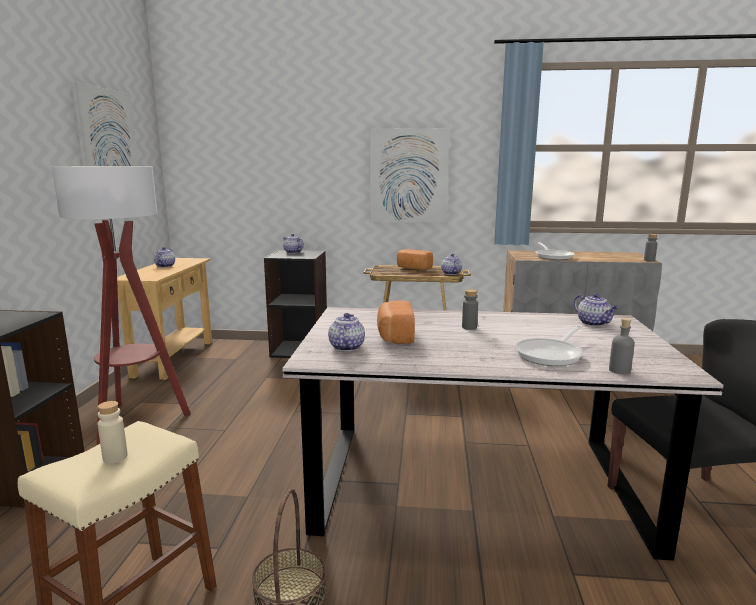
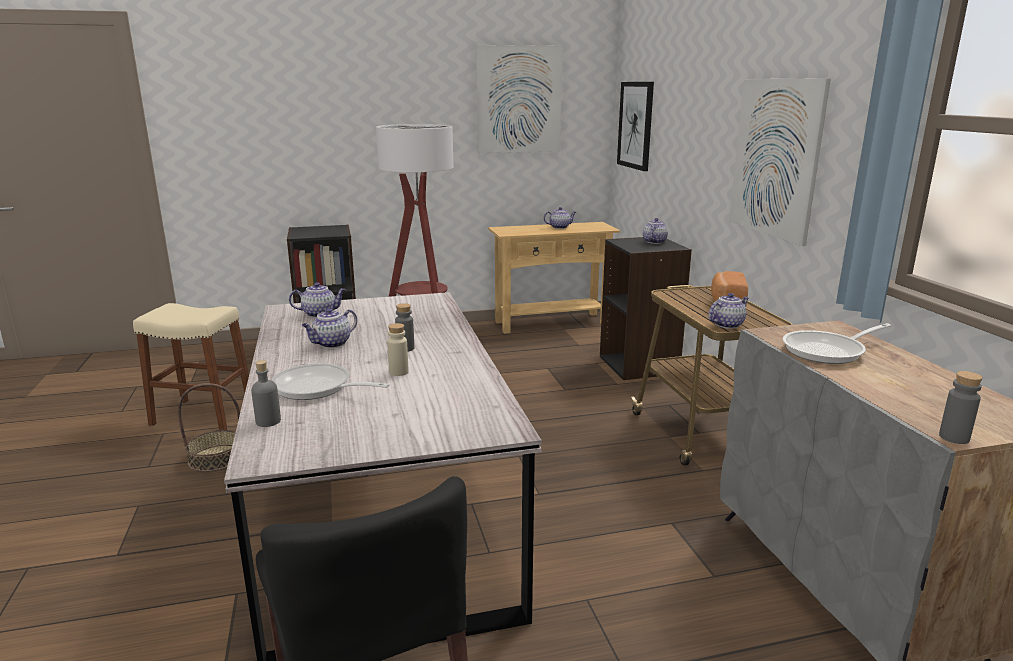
camera: 70 degrees right, 5 degrees up
(115, 457) = (184, 313): beige bottle -> beige bottle (398, 372)
(211, 168) = (636, 125): none -> picture
(394, 336) = (359, 324): bread -> none
(594, 323) = (467, 411): teapot -> teapot (331, 344)

